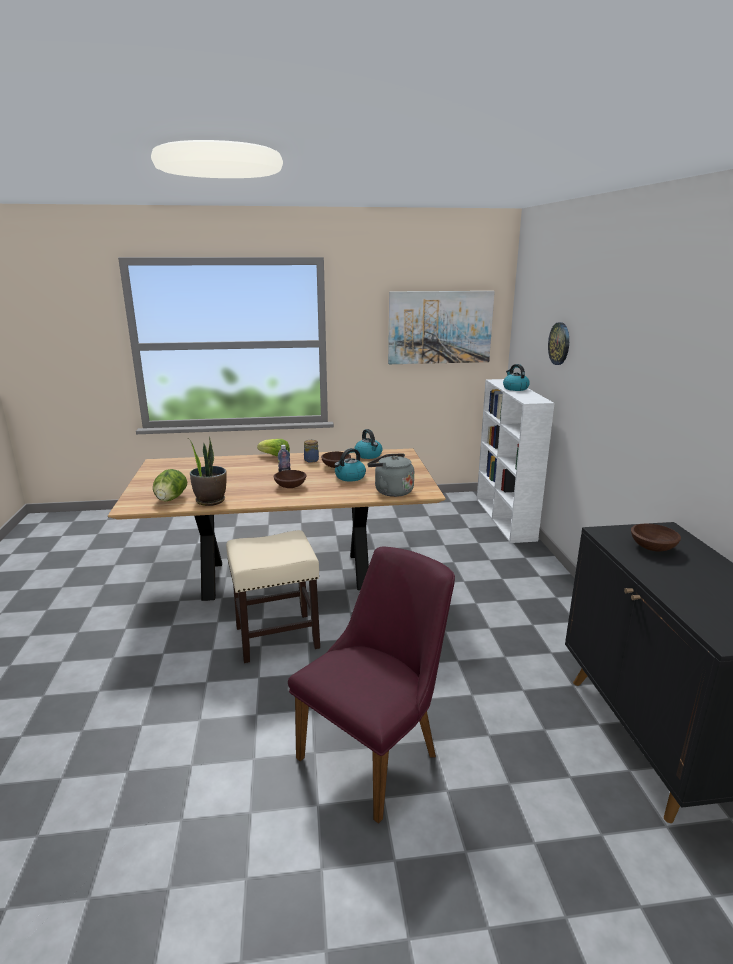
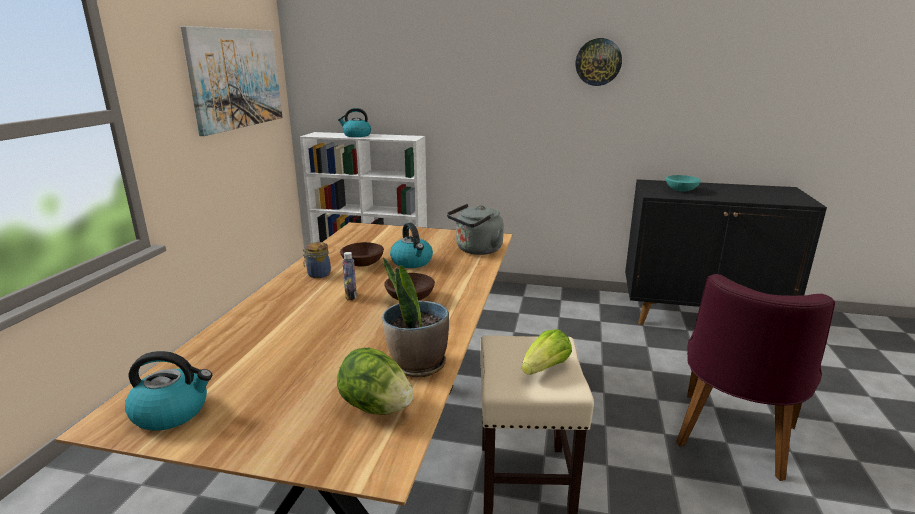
camera: 70 degrees left, 0 degrees up
(275, 456) = (266, 295): lettuce -> lettuce (545, 368)
(368, 455) = (345, 243): kettle -> kettle (172, 412)
(378, 750) = (731, 441): purple chair -> purple chair turned 120 degrees counterclockwise
(559, 343) = (413, 76): wall clock -> wall clock (598, 62)
(652, 547) = (680, 190): brown bowl -> turquoise bowl

